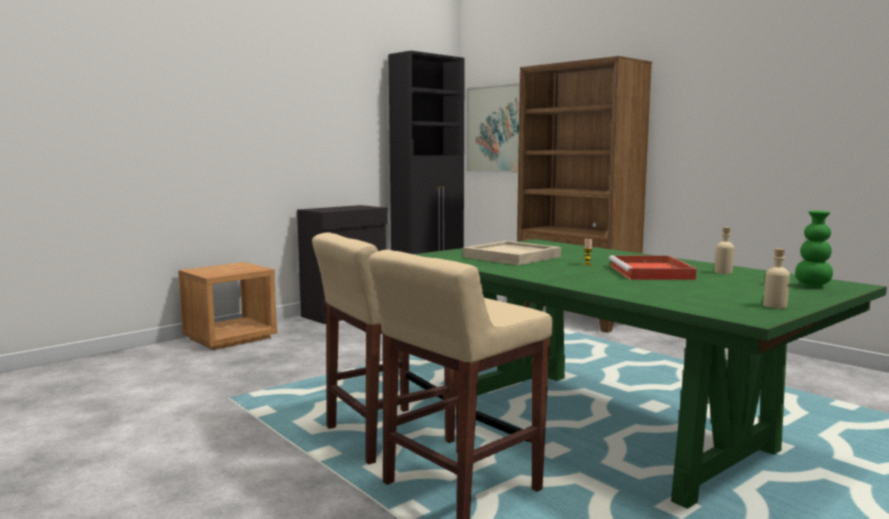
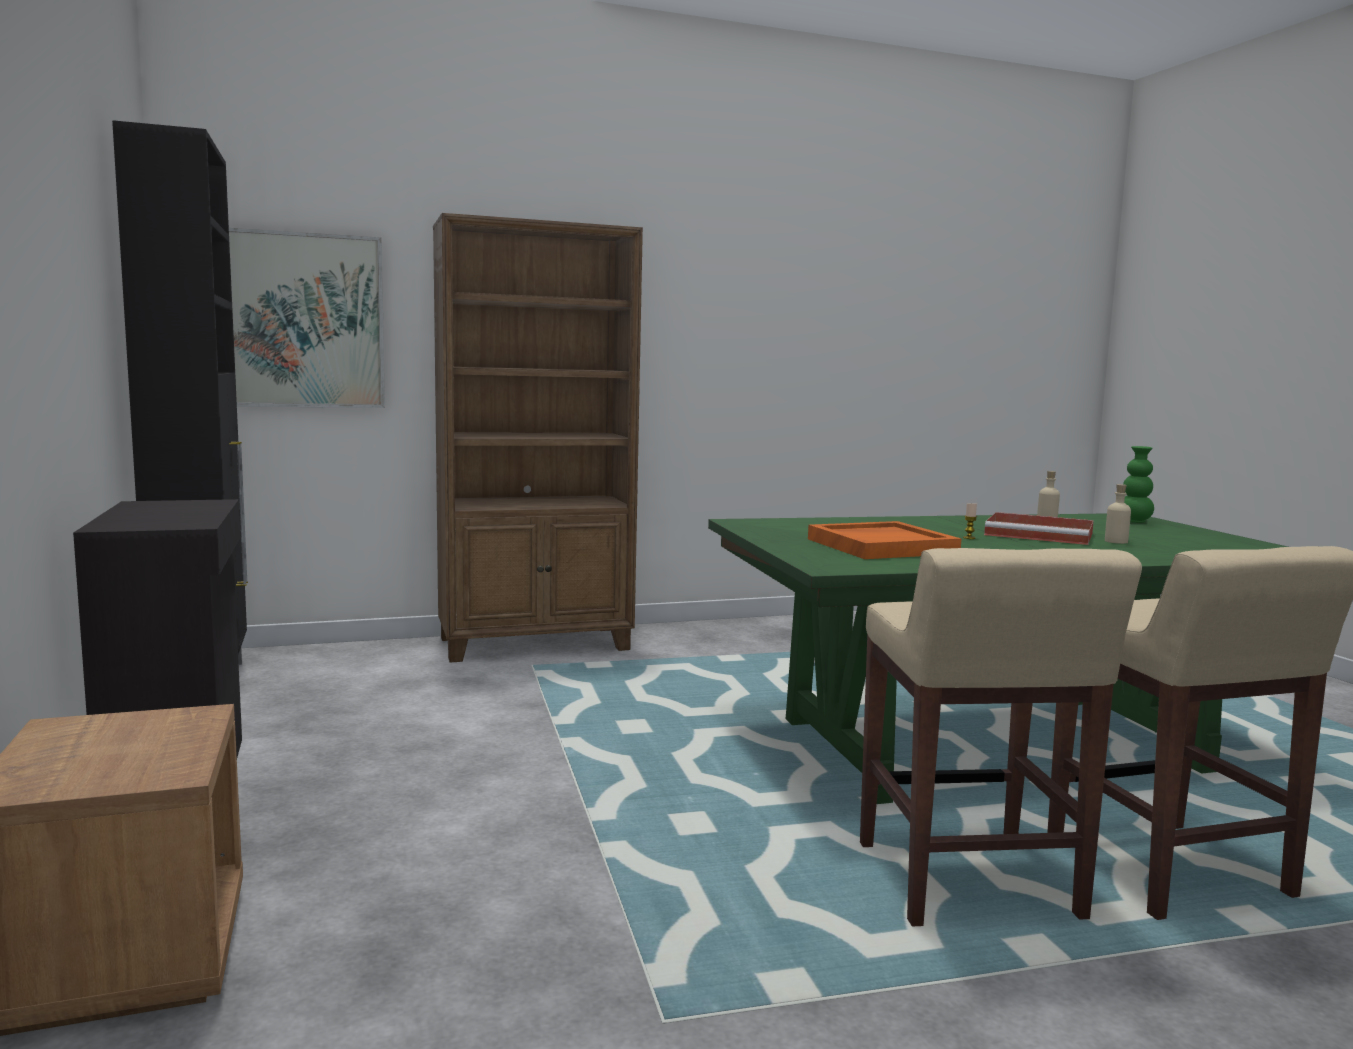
camera: 65 degrees left, 0 degrees up
(512, 257) = (882, 546): beige tray -> orange tray
(775, 306) = (1240, 542): beige bottle -> beige bottle (1116, 541)

